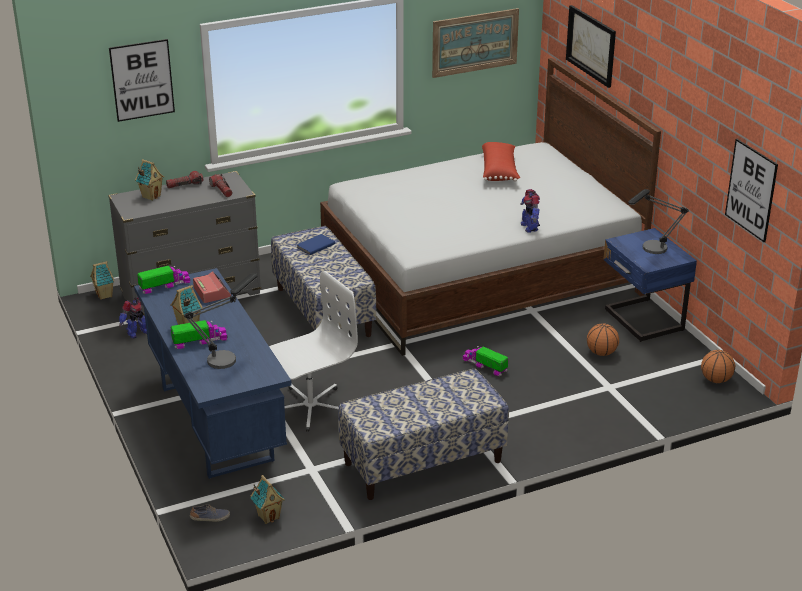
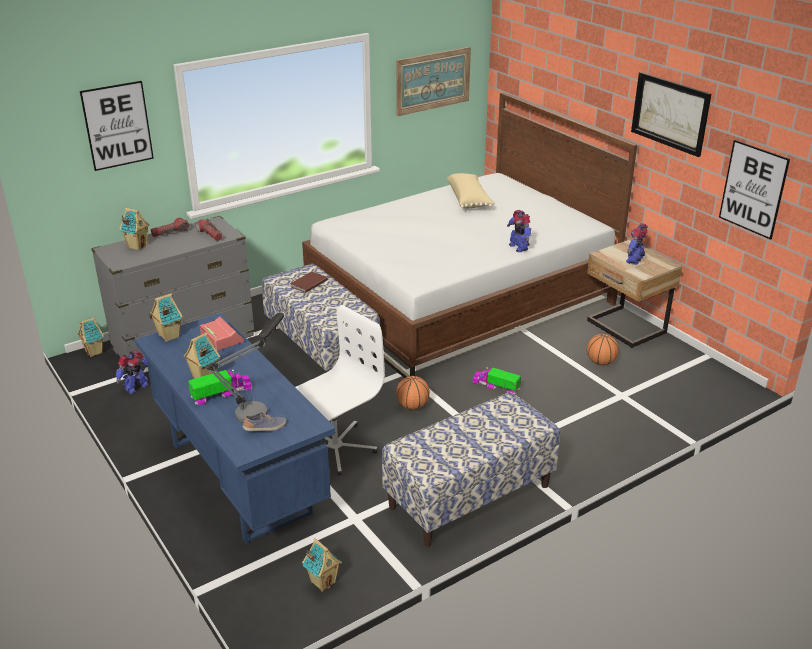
camera: 10 degrees left, 0 degrees up
(164, 286) = (168, 336): toy truck -> toy house
(210, 519) = (258, 593): shoe -> shoe (265, 428)
(314, 246) = (308, 283): blue book -> brown book
(499, 171) = (469, 200): red pillow -> beige pillow
(591, 45) = (549, 73): picture -> picture (670, 113)
(642, 321) = (625, 328): blue nightstand -> beige nightstand
(649, 250) = (635, 260): table lamp -> toy robot
(716, 380) = (716, 378): basketball -> basketball (412, 406)

